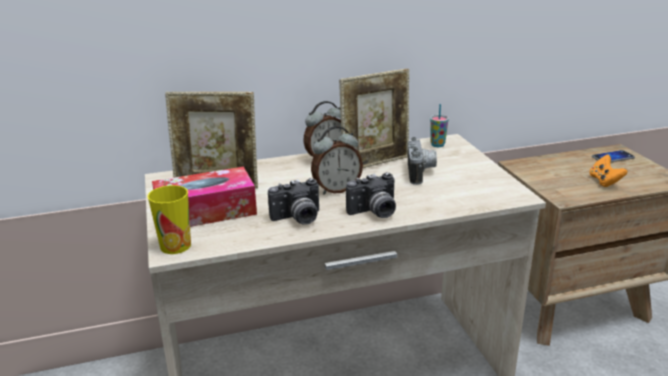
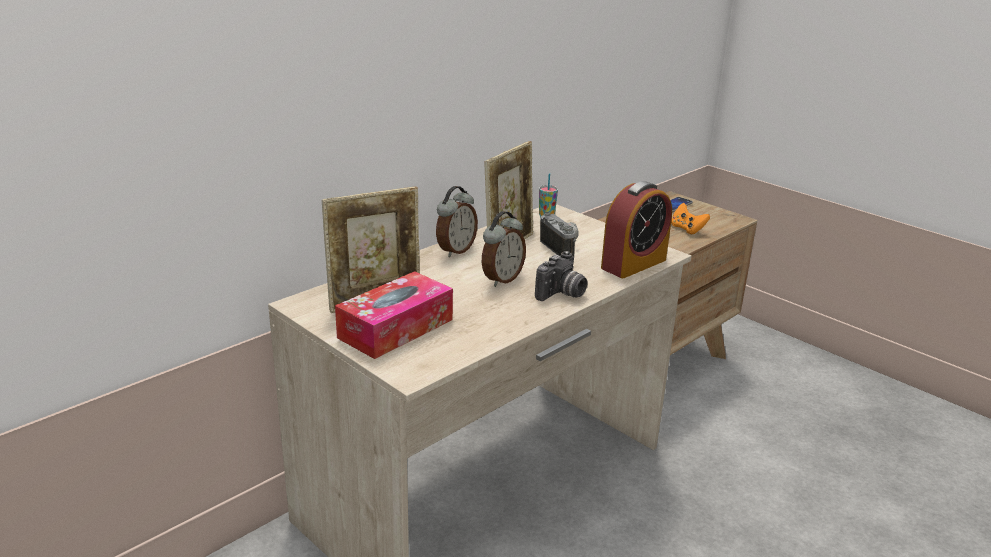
camera: 30 degrees left, 0 degrees up
(175, 246) = (408, 368): cup -> none
(298, 219) = (498, 315): camera -> none
(474, 199) = (633, 264): none -> alarm clock

